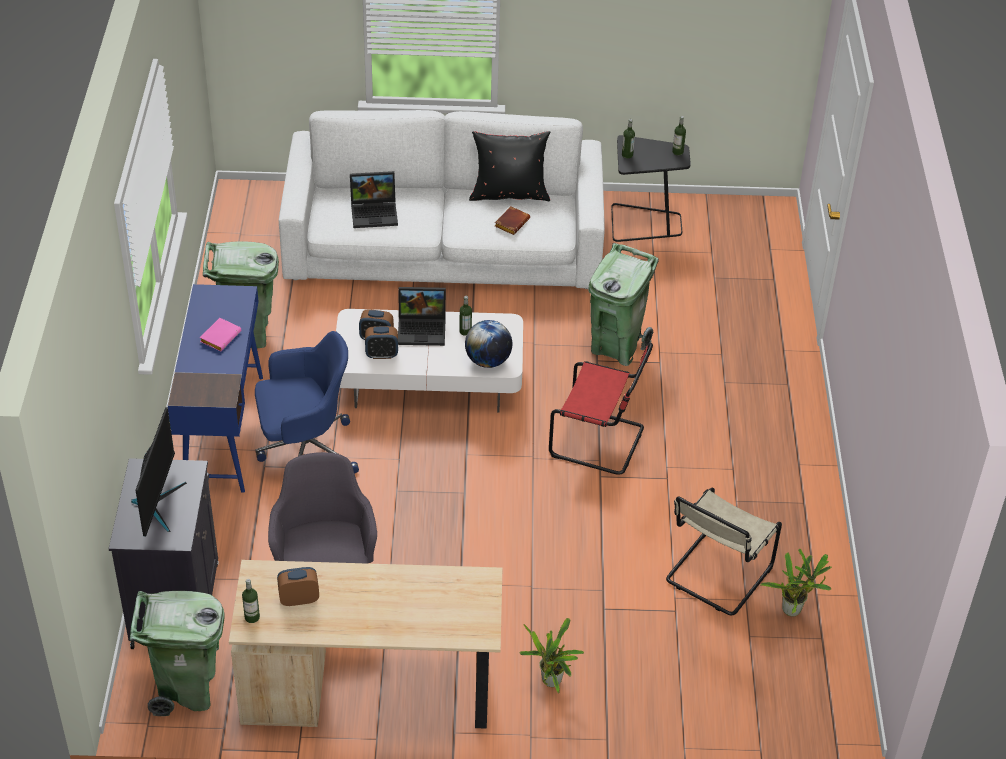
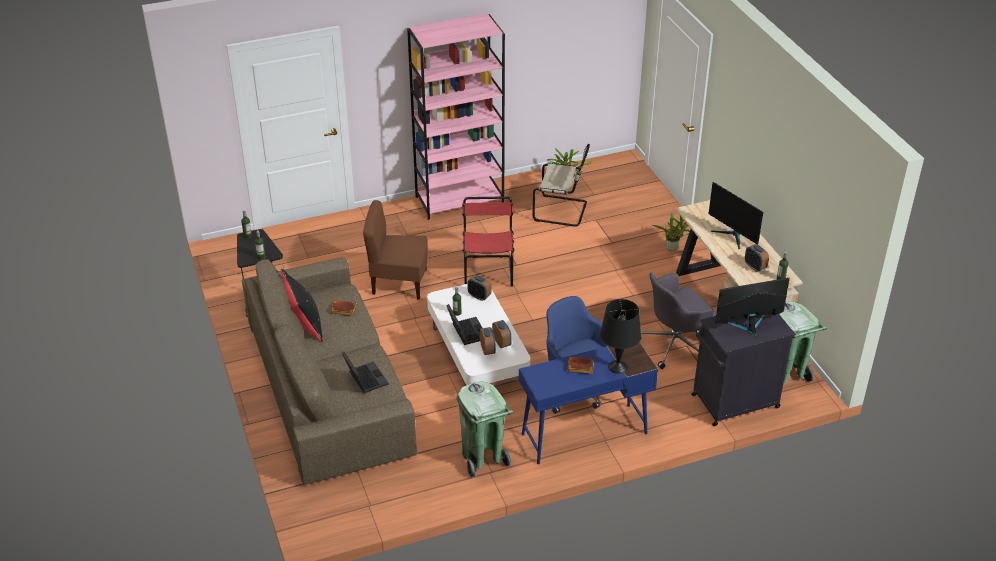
camera: 110 degrees left, 5 degrees down
(196, 370) = (618, 367): none -> black table lamp
(220, 336) = (579, 368): pink book -> brown book
(390, 607) = (733, 235): none -> monitor
(444, 244) = (330, 387): white sofa -> brown sofa
(488, 361) = (479, 296): globe -> alarm clock
(616, 347) = (399, 283): green trash can -> brown chair
(798, 463) = (460, 199): none -> pink bookcase

